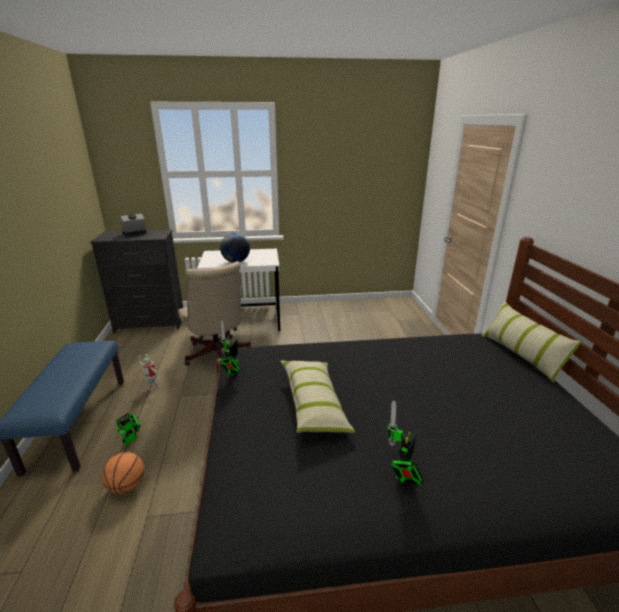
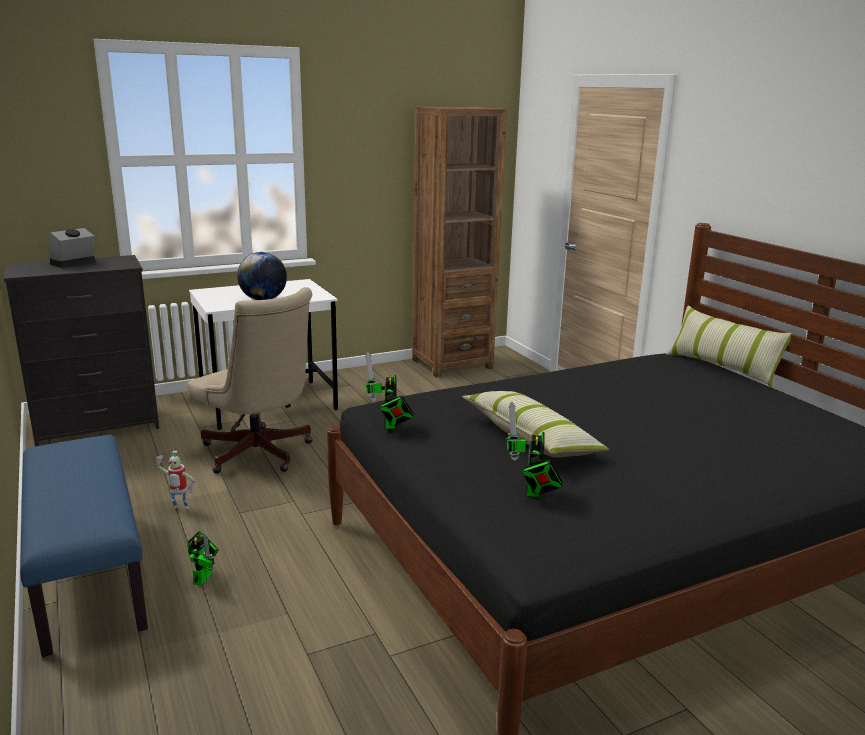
camera: 20 degrees left, 5 degrees down
(127, 486) = (246, 629): basketball -> none
(369, 306) = (452, 364): none -> brown bookcase
(402, 475) = (681, 479): toy robot -> toy robot (532, 492)

